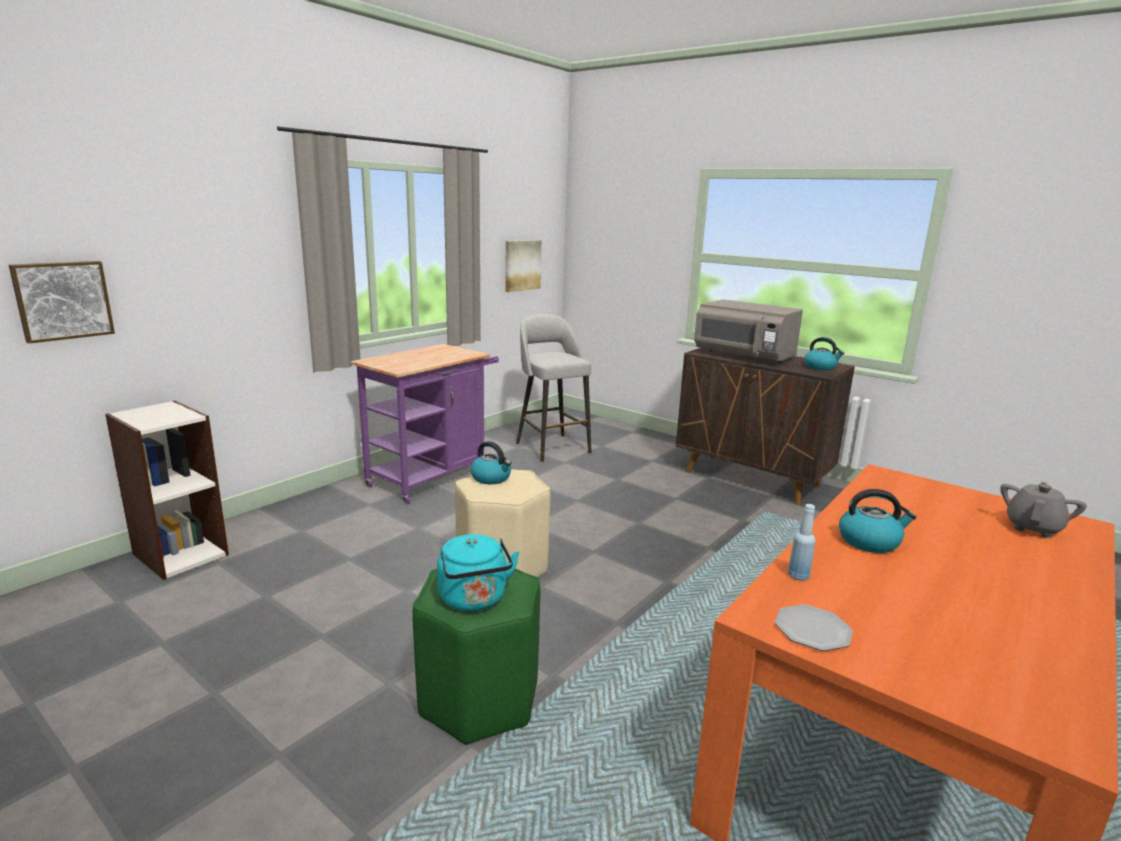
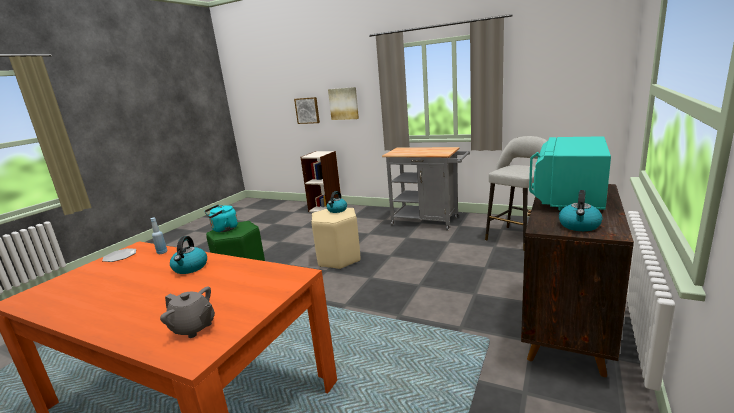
camera: 80 degrees right, 0 degrees up
(432, 477) = (429, 221): purple cart -> grey cart
(521, 265) = (564, 97): picture -> picture (344, 103)
(744, 356) = (568, 197): grey microwave -> turquoise microwave

